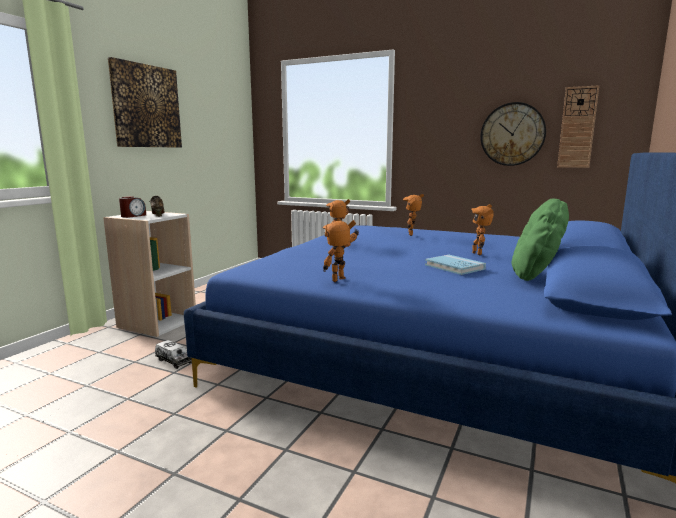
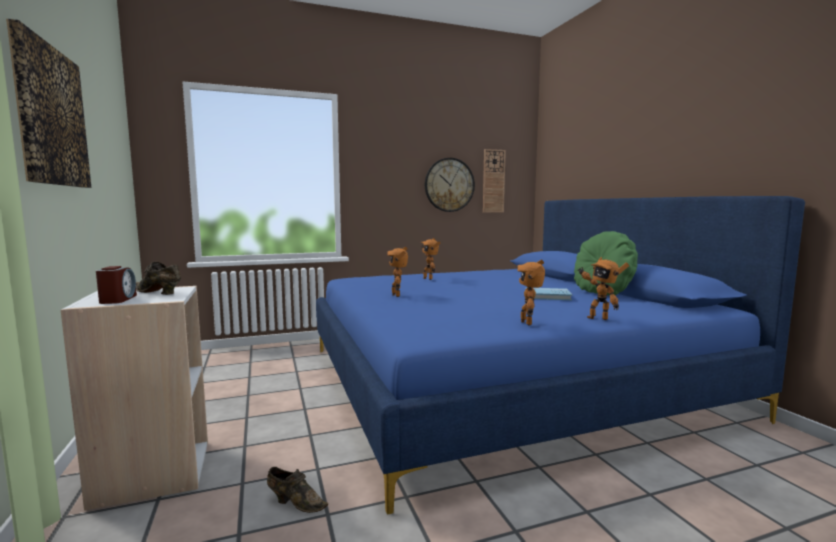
camera: 45 degrees left, 5 degrees down
(173, 361) = (295, 503): toy truck -> brown shoe
(478, 253) = (520, 285): toy robot -> toy robot (598, 318)

